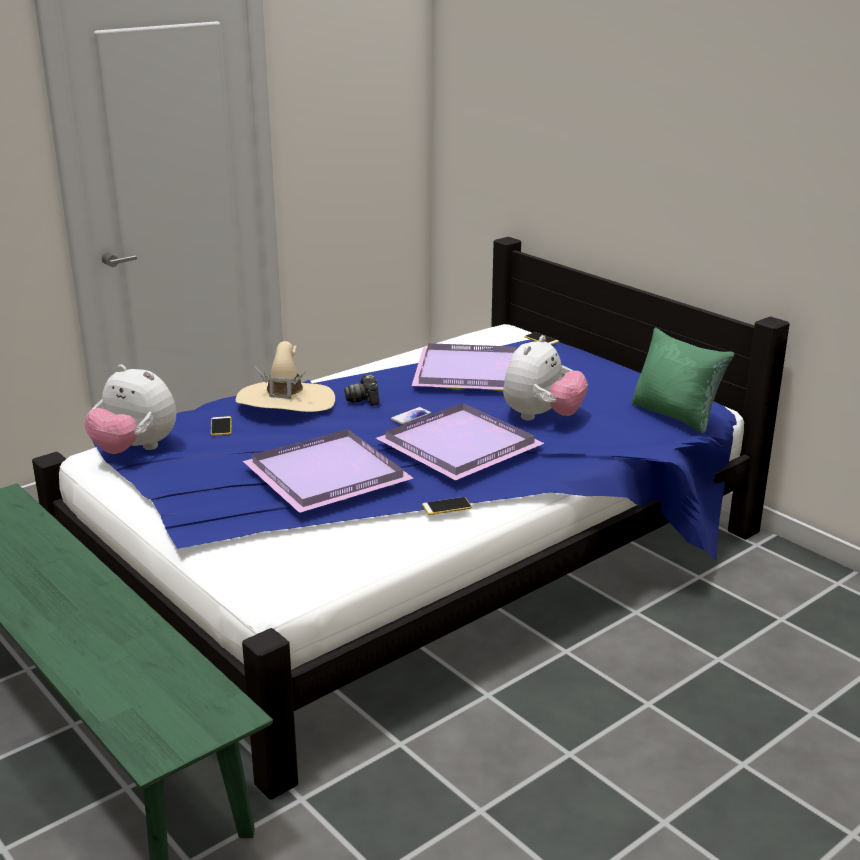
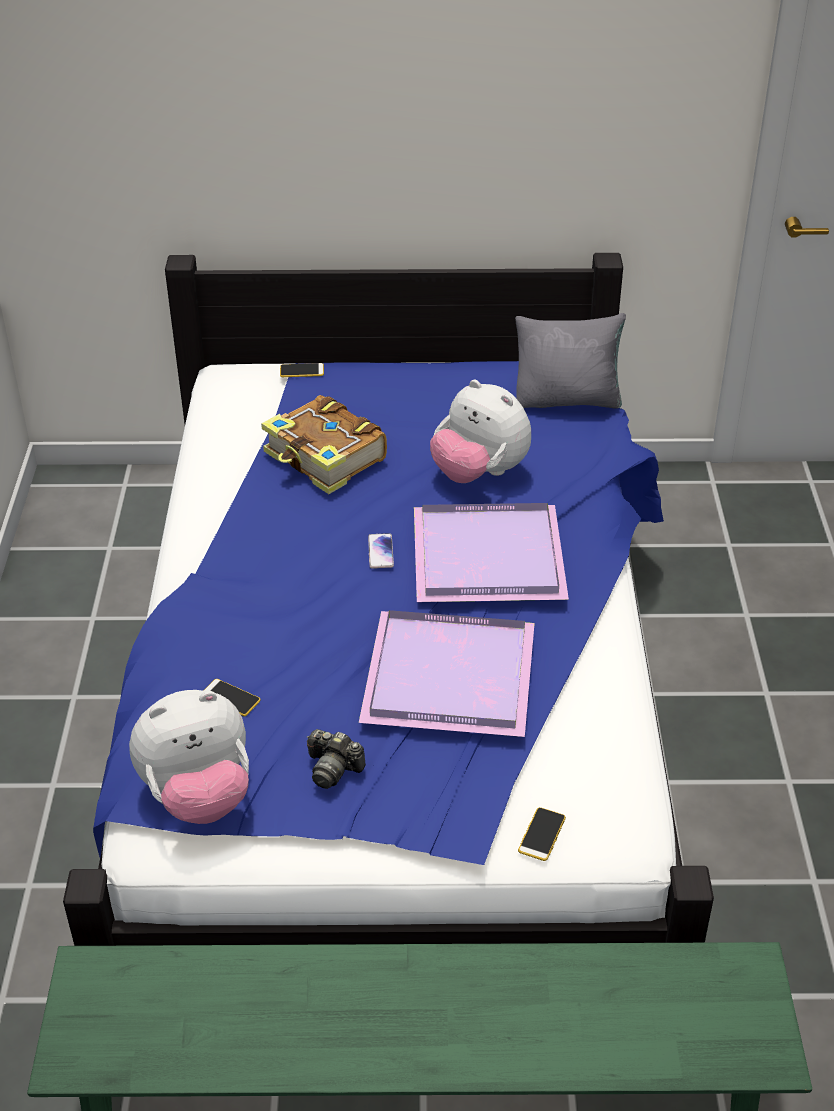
camera: 50 degrees left, 15 degrees up
(286, 402) = (232, 619): beige hat -> none
(364, 399) = (298, 560): camera -> camera (333, 768)
(446, 507) = (593, 632): phone -> phone (542, 834)
(470, 373) = (325, 458): purple tray -> book
(542, 417) = (479, 473): plush toy -> plush toy turned 150 degrees clockwise
(675, 415) = (567, 400): green pillow -> grey pillow

